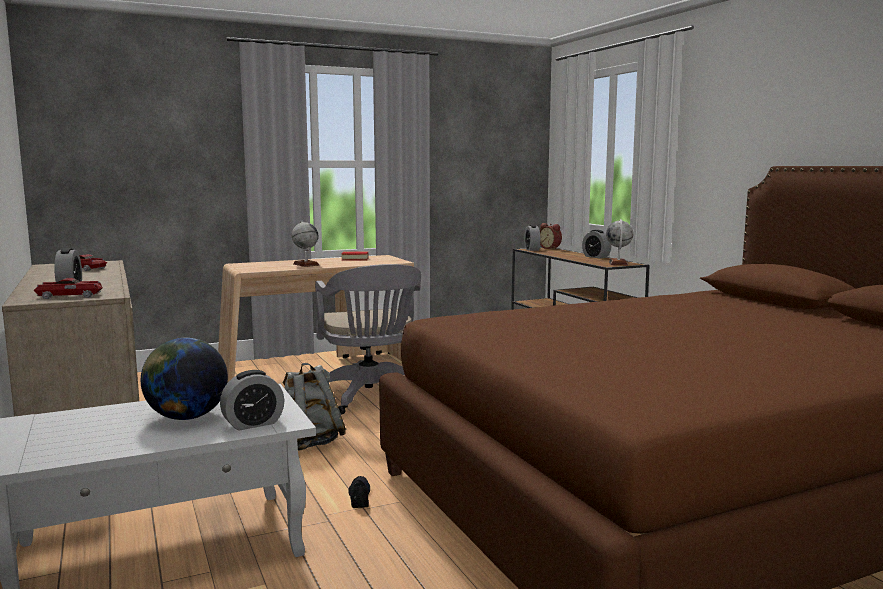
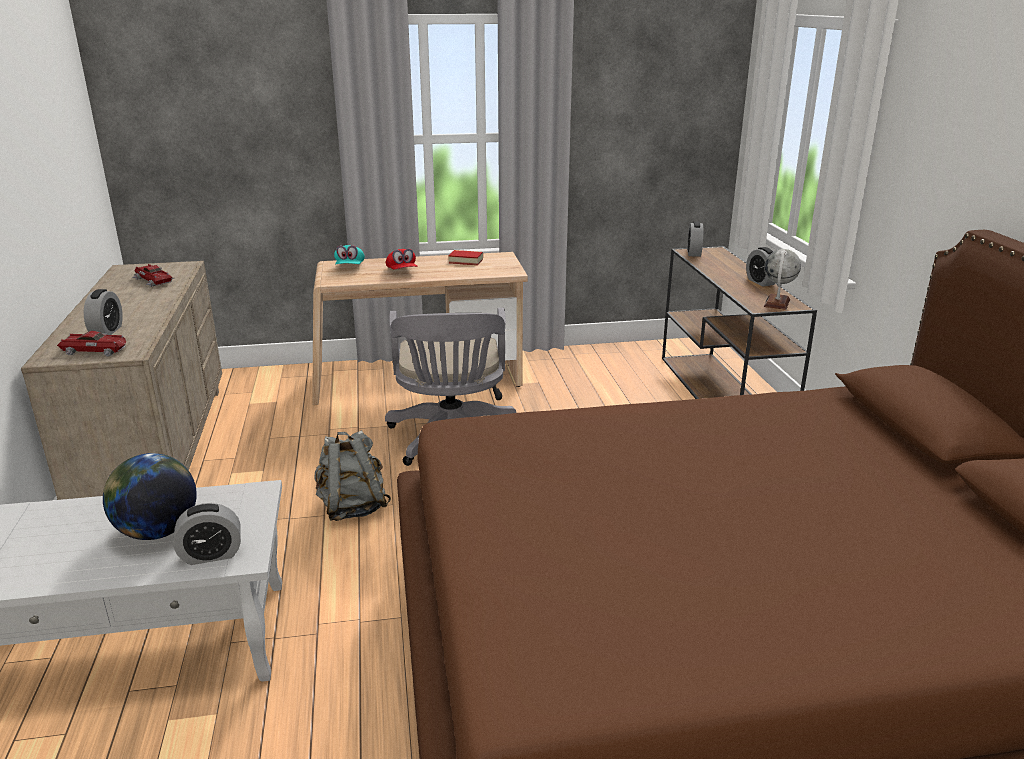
camera: 15 degrees right, 15 degrees up
(257, 264) = (350, 267): none -> turquoise cap
(306, 264) = (402, 271): globe -> red cap
(359, 497) = (363, 602): black shoe -> none
(550, 248) = (720, 251): alarm clock -> none

